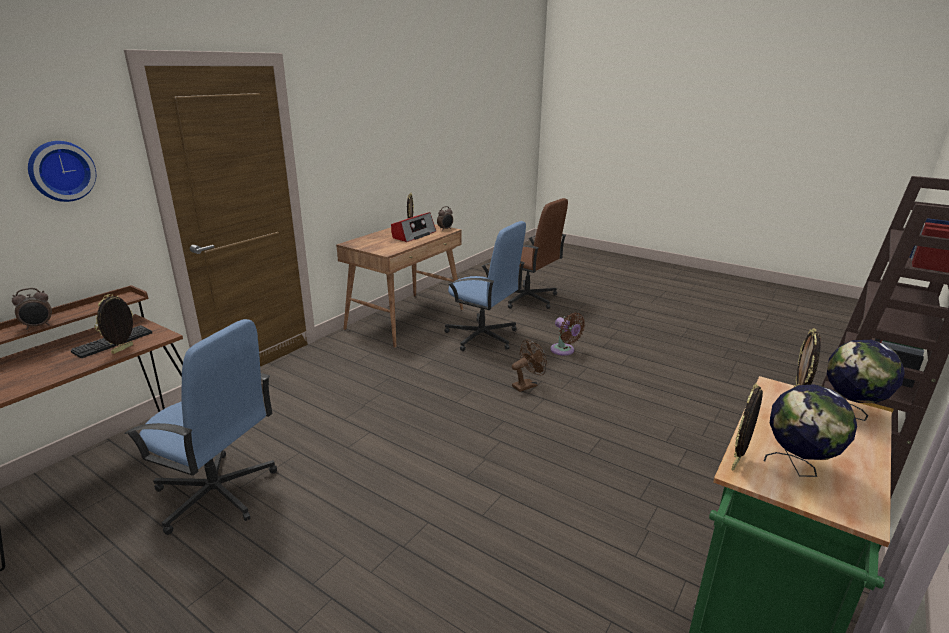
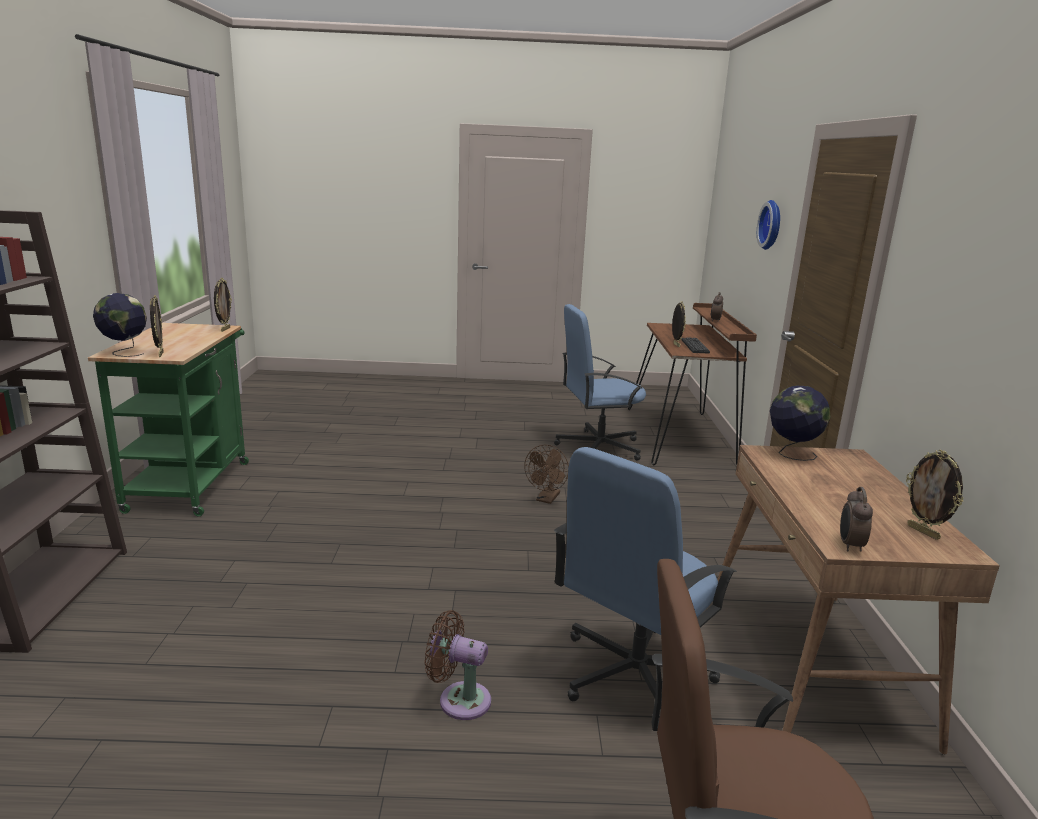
camera: 145 degrees right, 5 degrees down
(413, 235) = (842, 504): radio -> none
(482, 337) = (633, 675): blue office chair -> blue office chair turned 45 degrees counterclockwise
(527, 385) = (465, 601): brown fan -> brown fan (546, 499)
(797, 468) = (190, 331): globe -> globe (792, 454)

